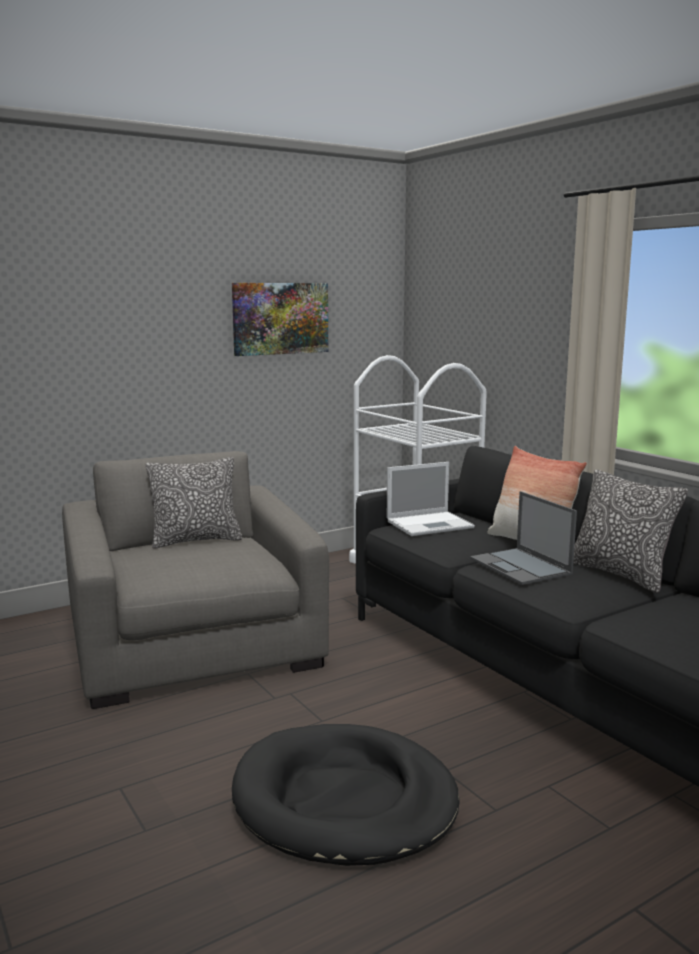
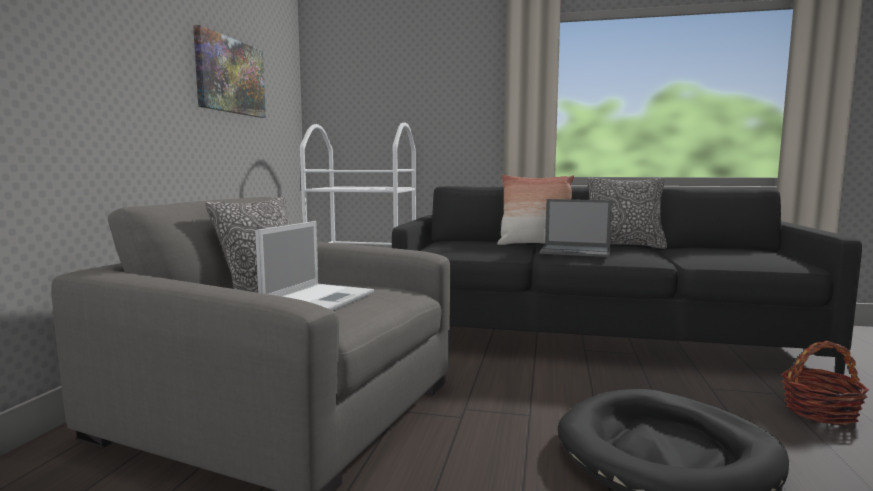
camera: 45 degrees left, 5 degrees down
(431, 524) = (451, 245): laptop -> laptop (320, 299)
(602, 866) = (820, 412): none -> basket

